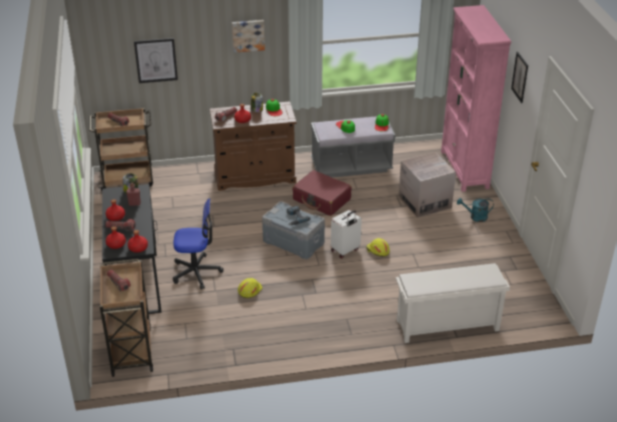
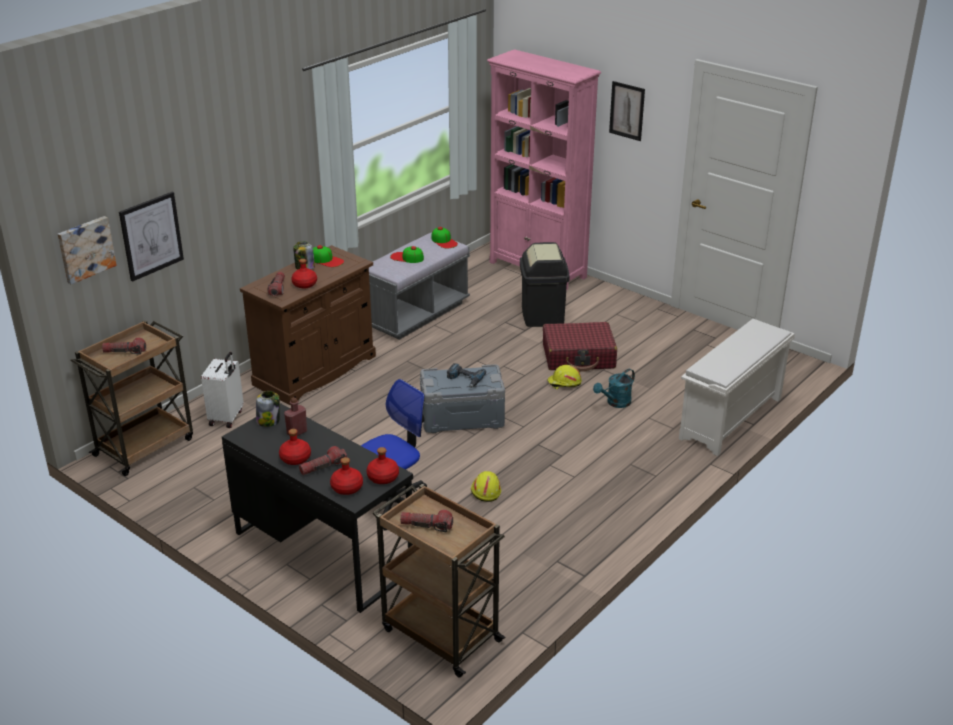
camera: 40 degrees left, 5 degrees down
(248, 35) = (263, 162): picture -> picture (85, 249)
(322, 199) = (431, 360): red suitcase -> red suitcase (578, 356)
(345, 250) = (531, 398): white suitcase -> white suitcase (227, 418)
(424, 202) = (543, 316): cardboard box -> black trash can
(475, 217) = (611, 308): turquoise watering can -> turquoise watering can (615, 403)

